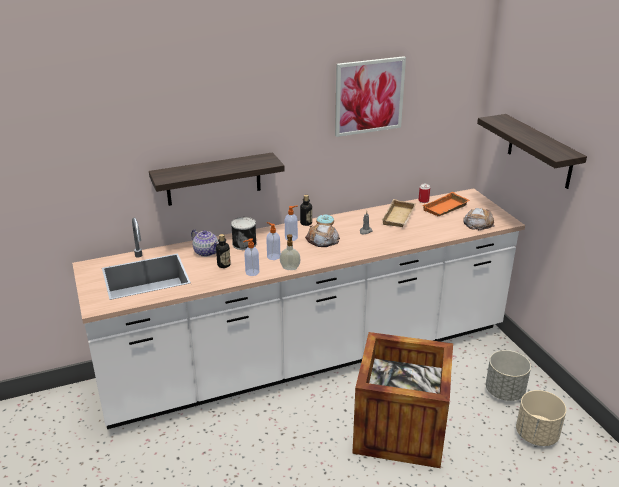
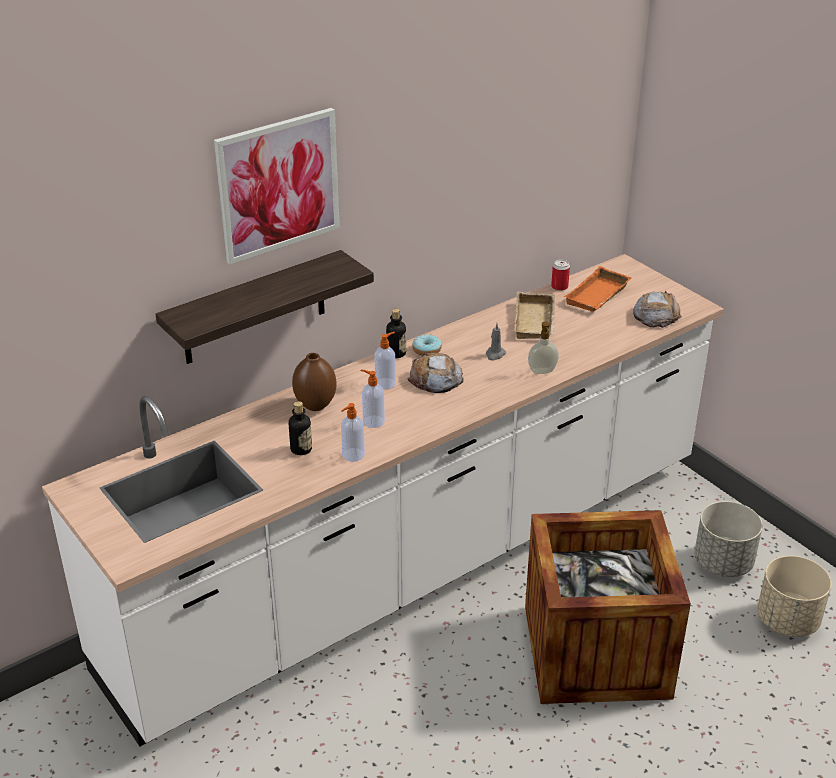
camera: 15 degrees left, 5 degrees up
(206, 252) = (260, 430): teapot -> none
(244, 243) = (315, 405): can -> brown vase
(290, 268) = (409, 439): soap dispenser -> soap dispenser (542, 372)
(369, 96) = (478, 137): picture -> picture (278, 185)
(540, 151) = (744, 198): shelf -> none

